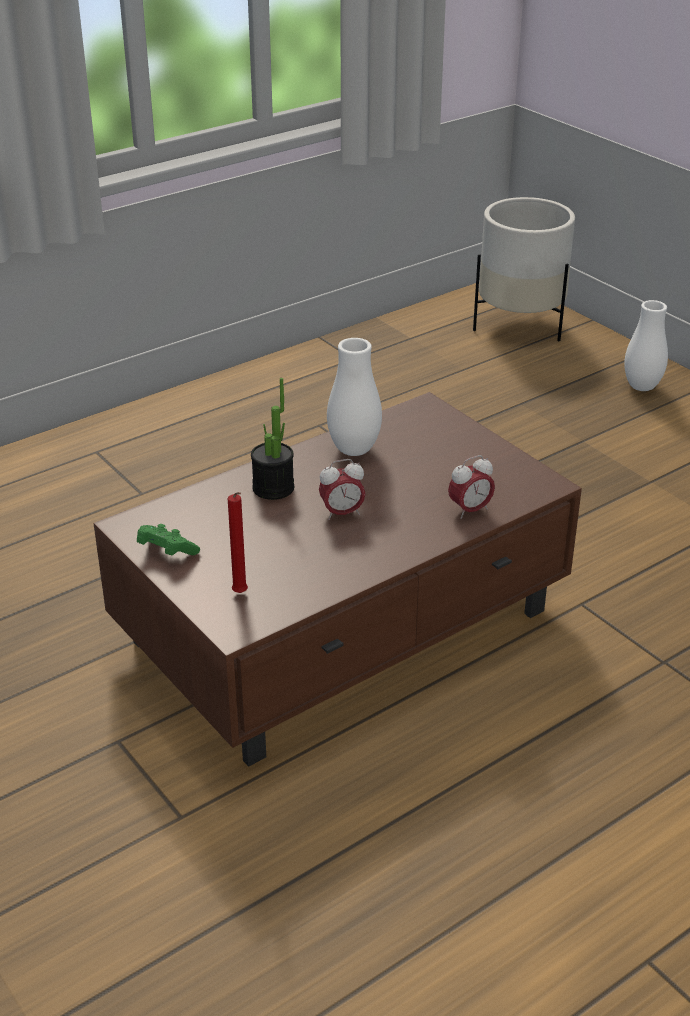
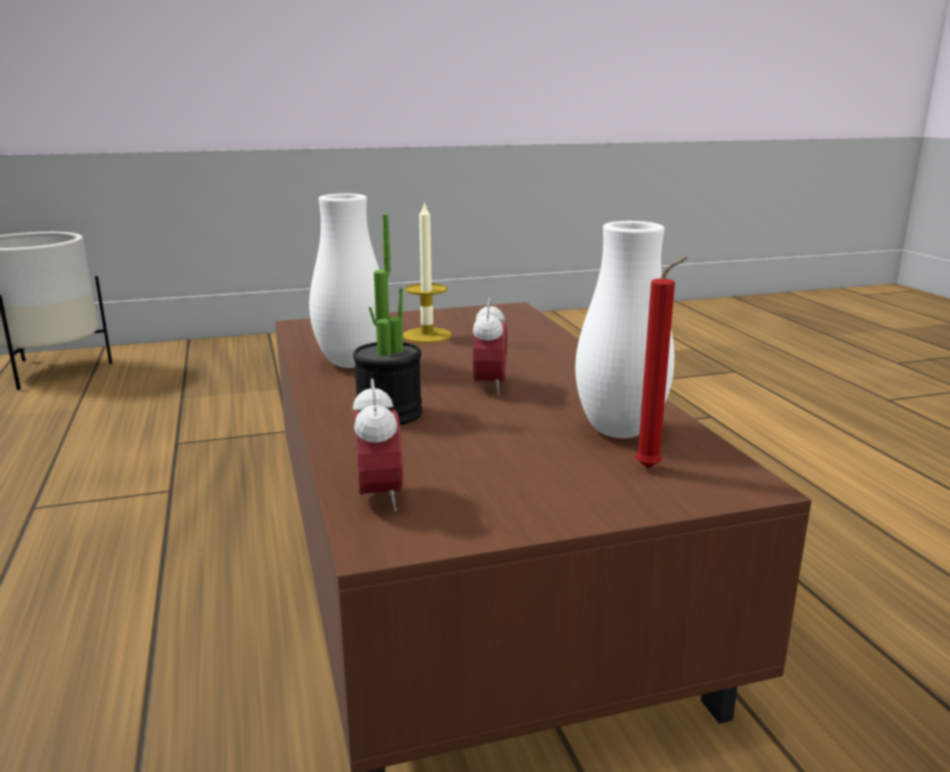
camera: 70 degrees left, 15 degrees down
(166, 552) = (500, 511): green game controller -> none
(439, 463) = (427, 335): none -> candle
(470, 510) = (533, 337): alarm clock -> alarm clock (379, 498)
(641, 387) = (236, 353): white vase -> white vase (619, 431)

